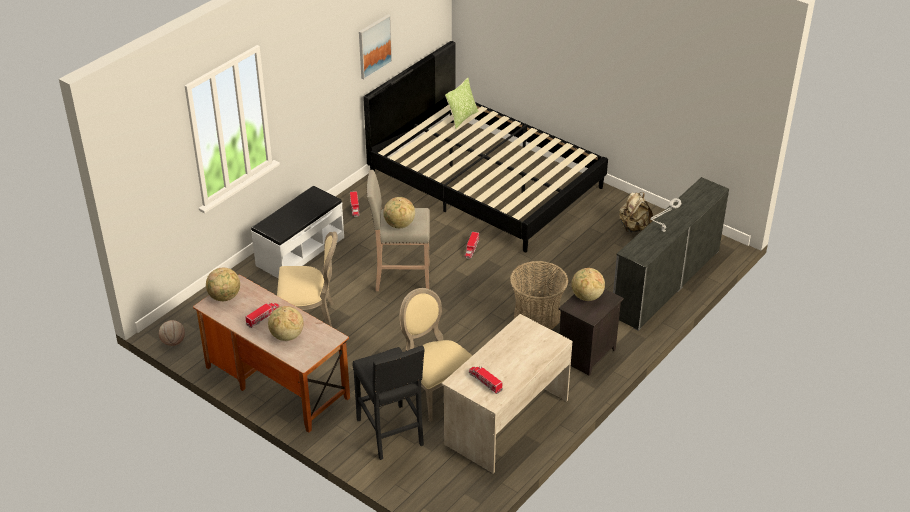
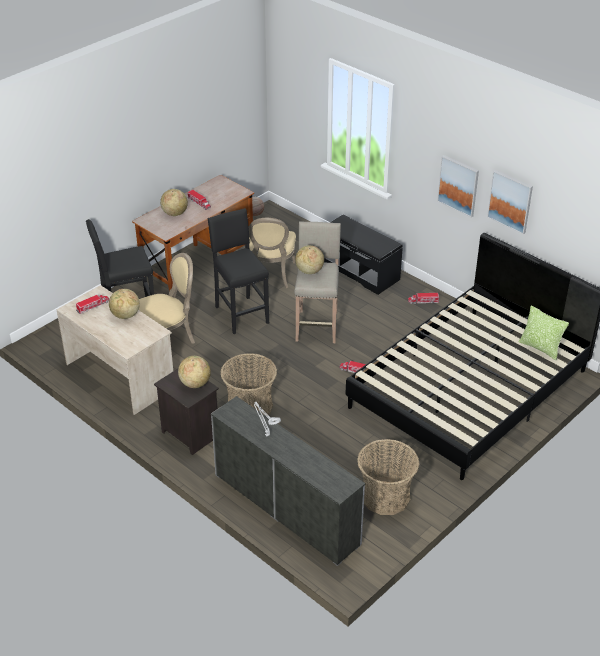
camera: 95 degrees right, 0 degrees up
(225, 297) = (227, 187): globe -> globe (125, 315)
(300, 251) = (360, 271): white bench -> black bench
(333, 79) = (458, 185): none -> picture
(384, 336) = (241, 314): none -> black stool
(633, 227) = (385, 496): beige backpack -> basket

